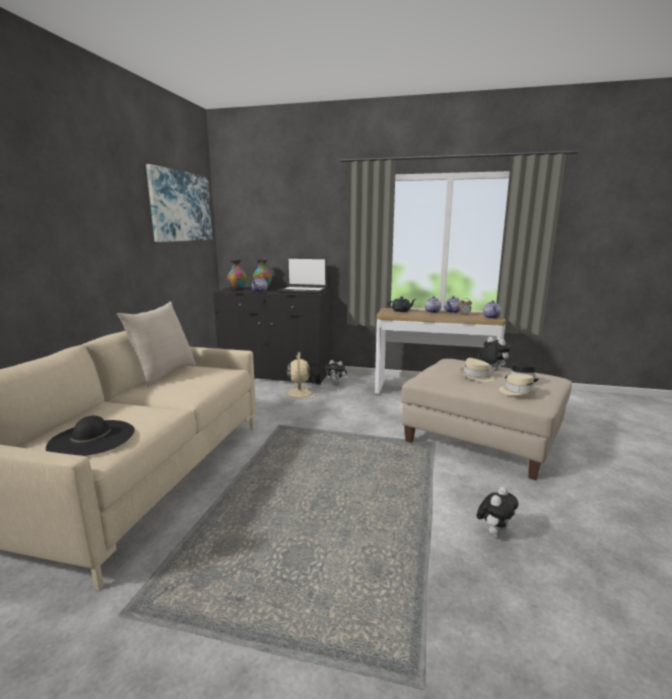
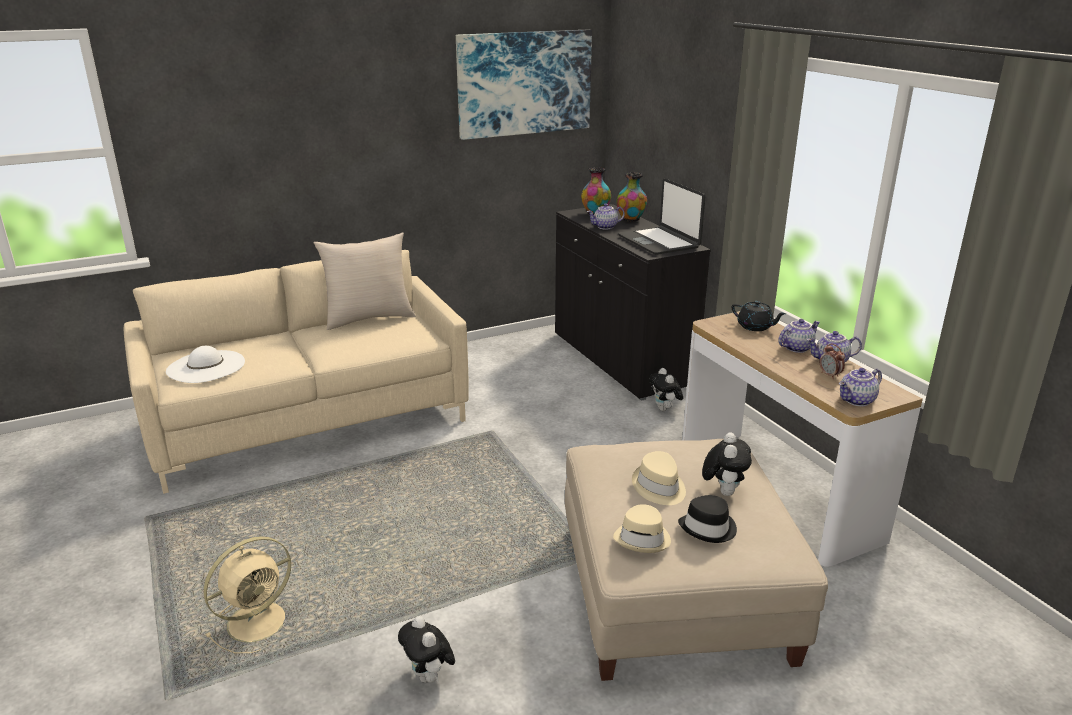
camera: 50 degrees right, 10 degrees up
(92, 438) = (206, 366): black hat -> white hat
(299, 393) = (594, 400): beige fan -> beige fan (259, 620)
(494, 532) = (429, 677): plush toy -> plush toy turned 60 degrees clockwise

